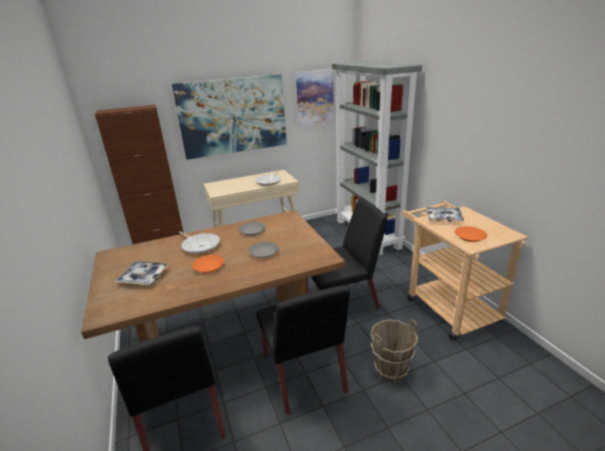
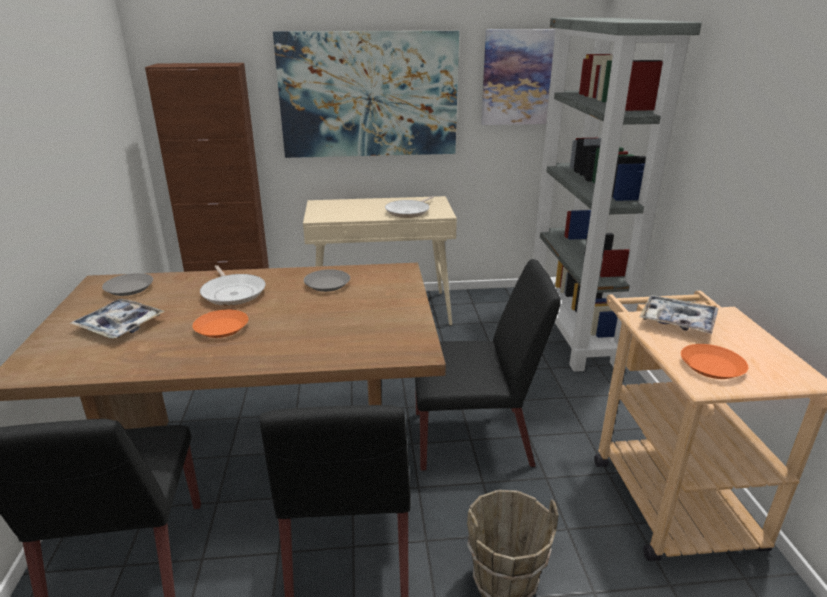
camera: 15 degrees right, 0 degrees up
(263, 252) = (320, 322): grey plate -> grey plate (128, 288)

